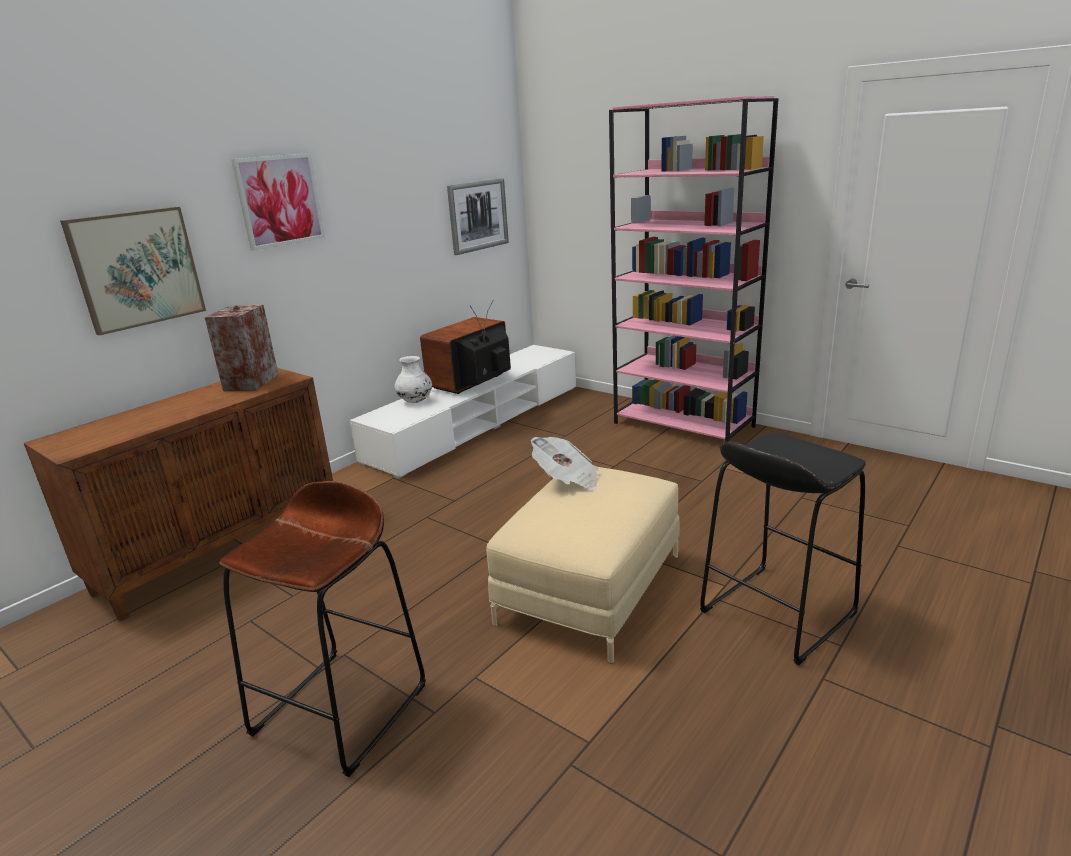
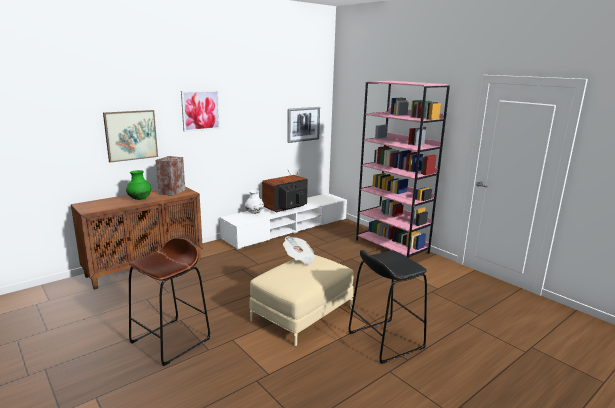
camera: 10 degrees right, 5 degrees down
(186, 408) = (140, 199): none -> green vase

